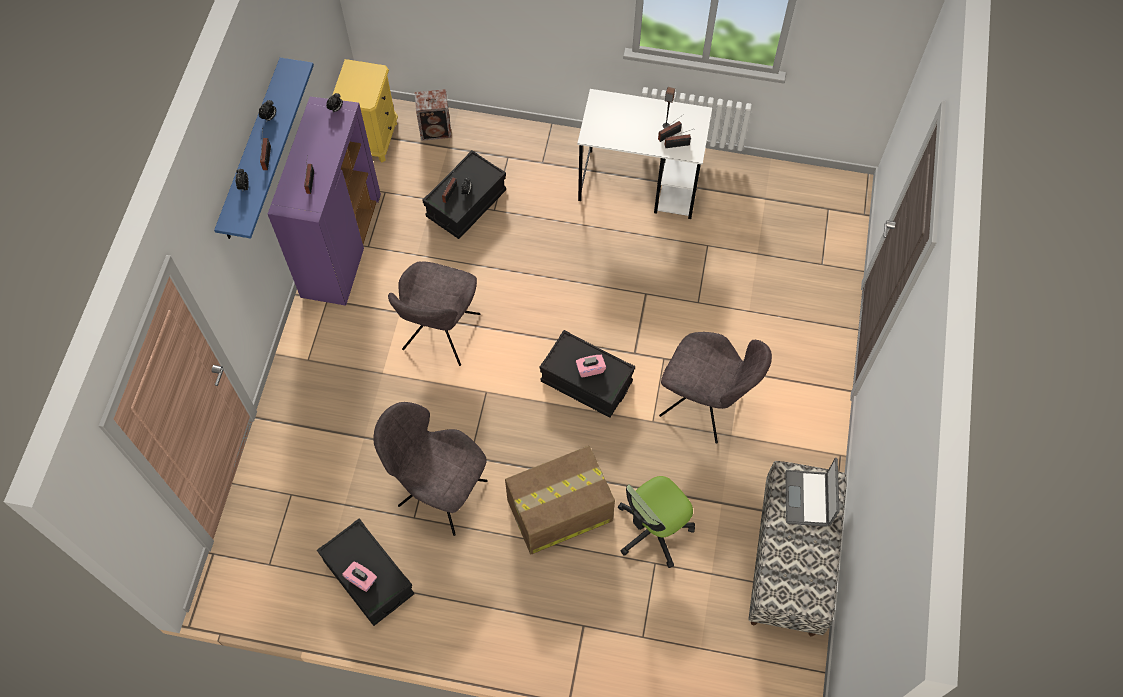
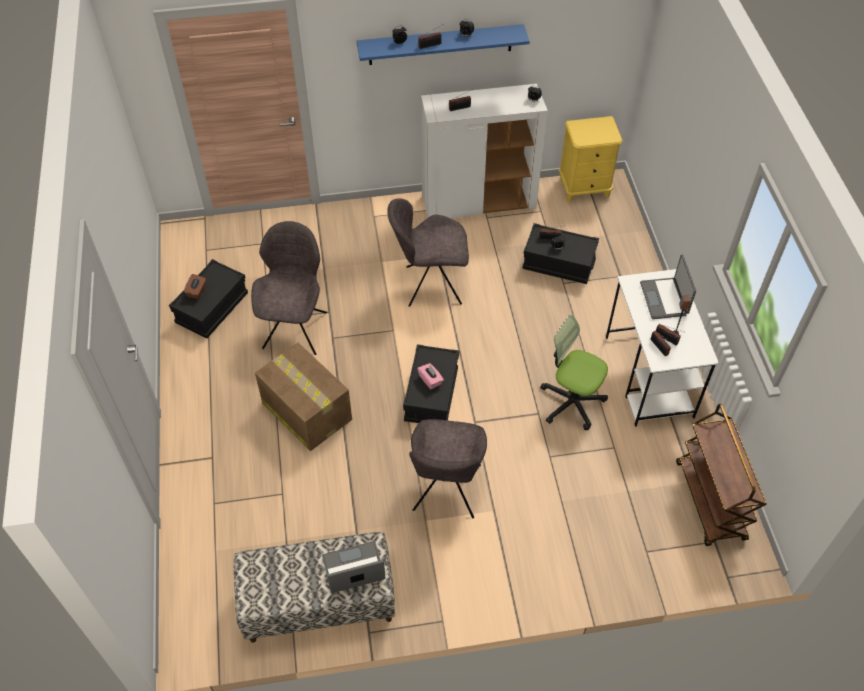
camera: 70 degrees right, 10 degrees down
(341, 246) = (479, 202): purple cabinet -> white cabinet
(361, 579) = (197, 291): pink tissue box -> brown tissue box
(436, 130) = (617, 223): speaker -> none
(622, 117) = (664, 299): none -> laptop
(653, 530) = (312, 484): office chair -> office chair (571, 402)
(789, 194) = (710, 501): none -> brown cart

